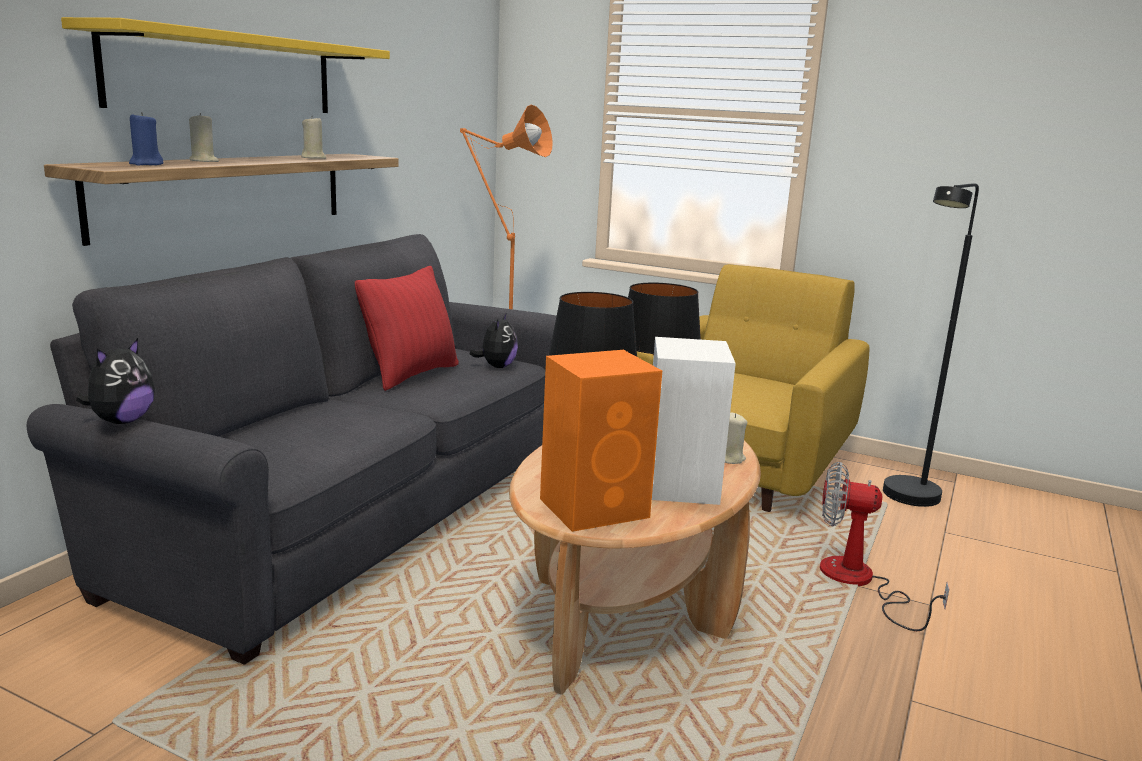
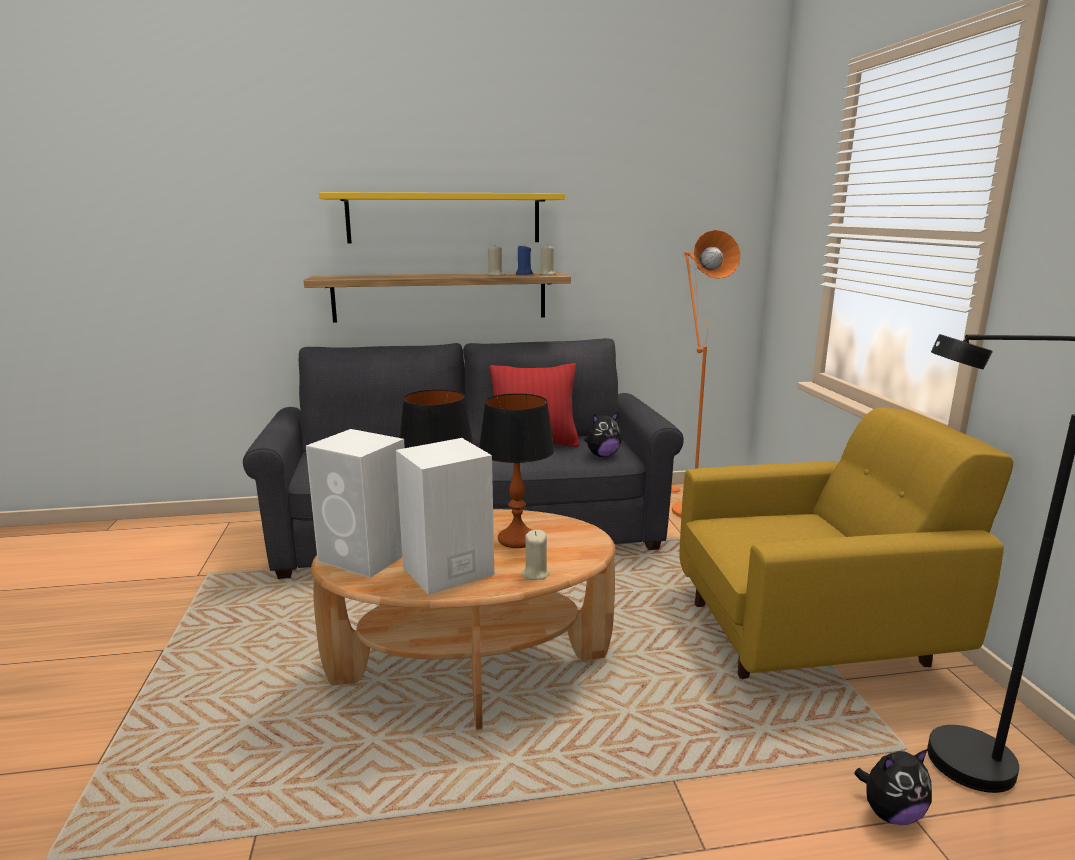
camera: 55 degrees right, 0 degrees up
(121, 421) = (275, 420): plush toy -> plush toy (890, 813)
(146, 164) = (353, 277): blue candle -> blue candle (524, 274)
(204, 161) = (404, 275): beige candle -> beige candle (547, 274)
(596, 508) = (366, 557): orange speaker -> white speaker
(859, 583) = (680, 781): fan -> none

